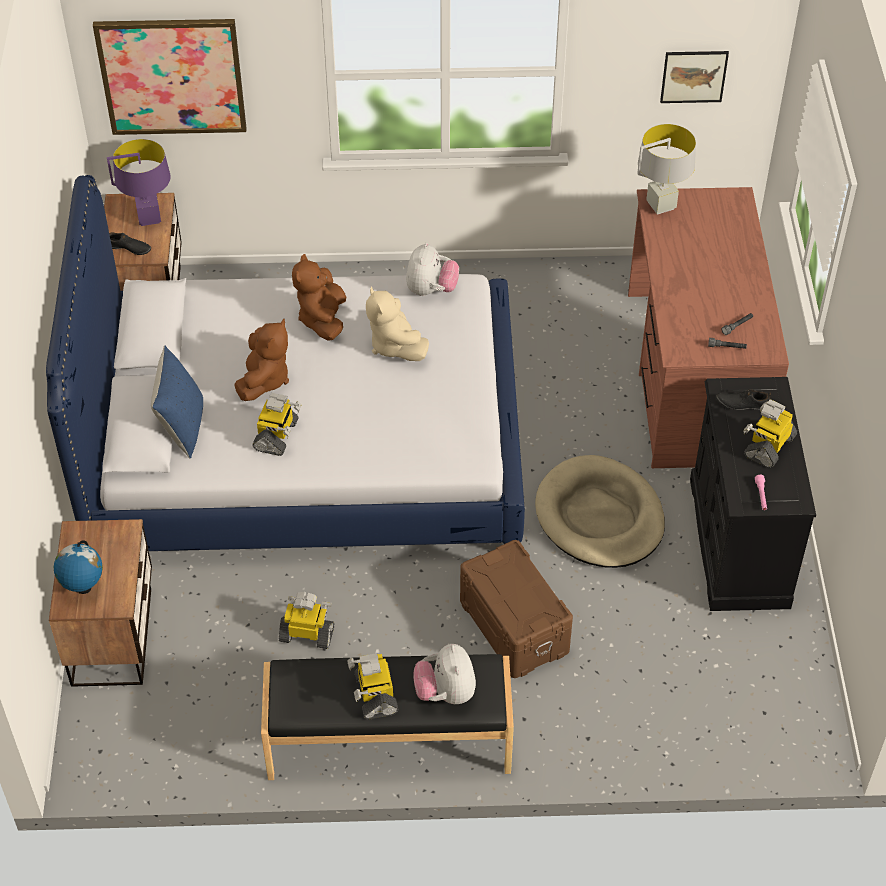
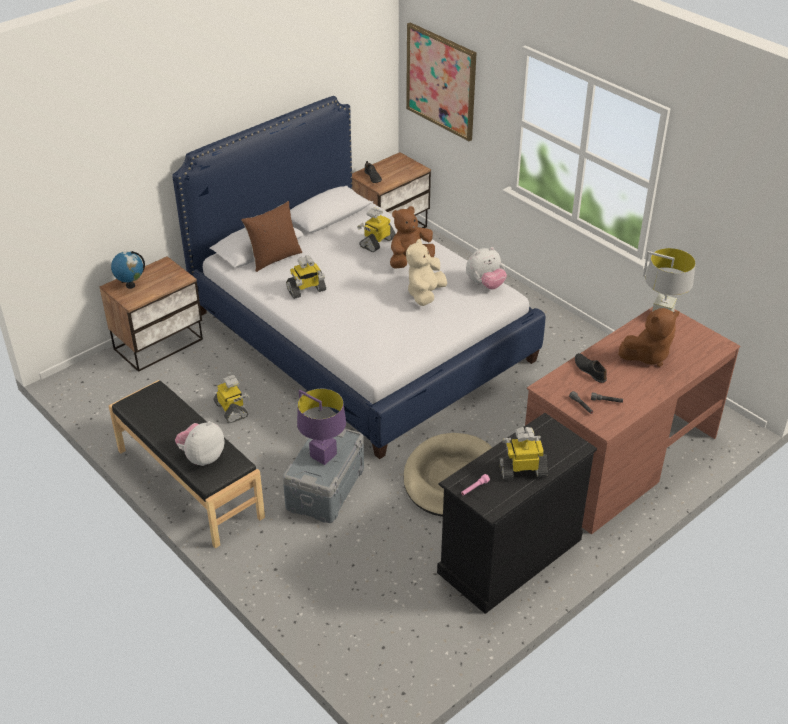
camera: 50 degrees right, 10 degrees down
(149, 218) = (402, 172): purple table lamp -> purple table lamp (323, 456)
(182, 427) = (274, 258): blue pillow -> brown pillow
(264, 379) = (341, 265): brown plush toy -> brown plush toy (647, 355)
(375, 694) = (173, 430): toy robot -> toy robot (377, 242)
(513, 627) = (324, 488): brown storage box -> grey storage box
(693, 76) = (741, 237): picture -> none
(742, 403) = (544, 439): black shoe -> black shoe (590, 370)

